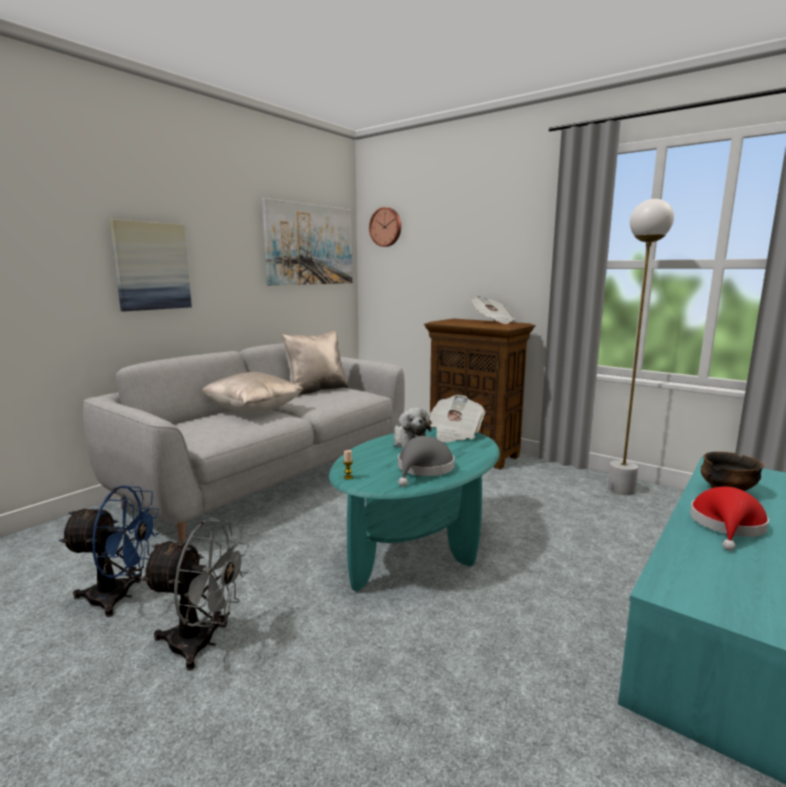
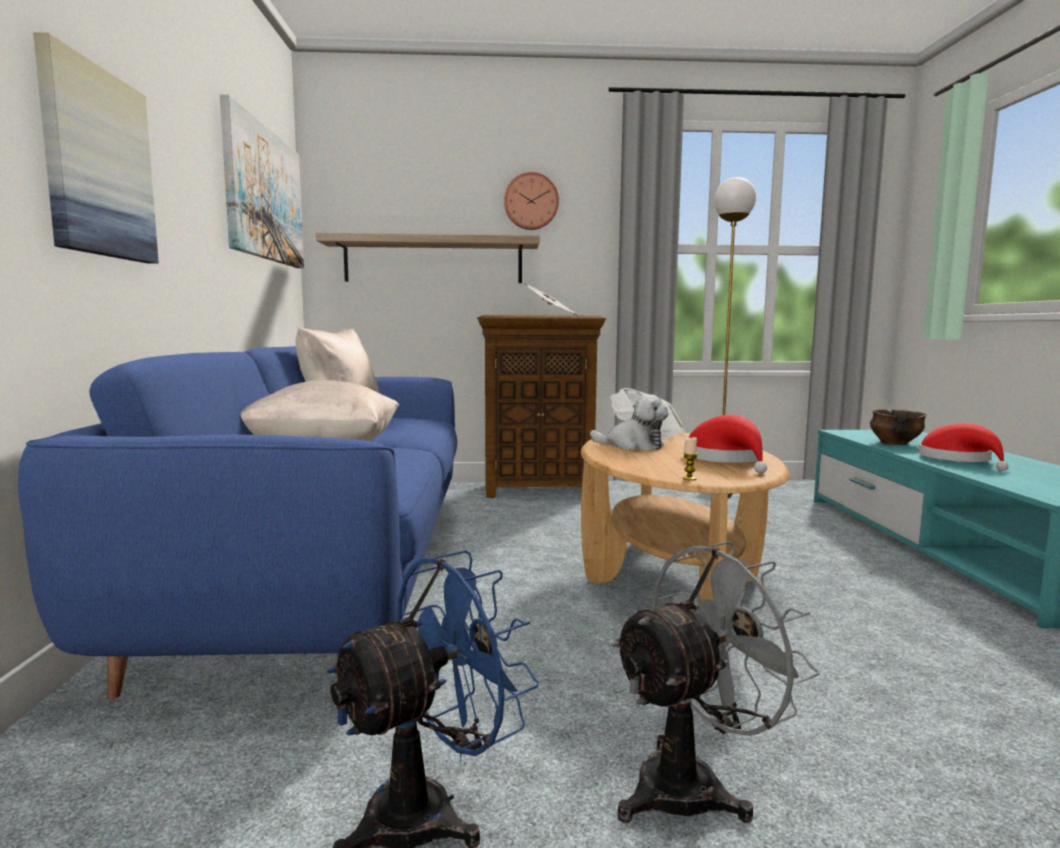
camera: 40 degrees left, 5 degrees down
(271, 476) = (327, 570): grey sofa -> blue sofa
(386, 227) = (358, 188): wall clock -> wall clock (531, 201)
(418, 545) = (671, 580): turquoise coffee table -> brown coffee table
(423, 469) = (726, 460): grey hat -> red hat
(427, 276) = (433, 261): none -> shelf

